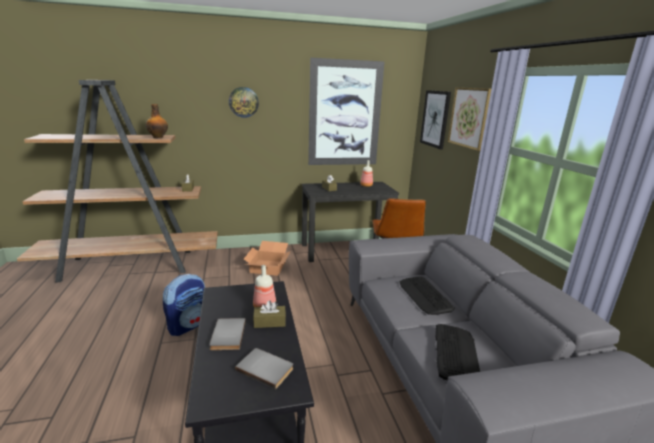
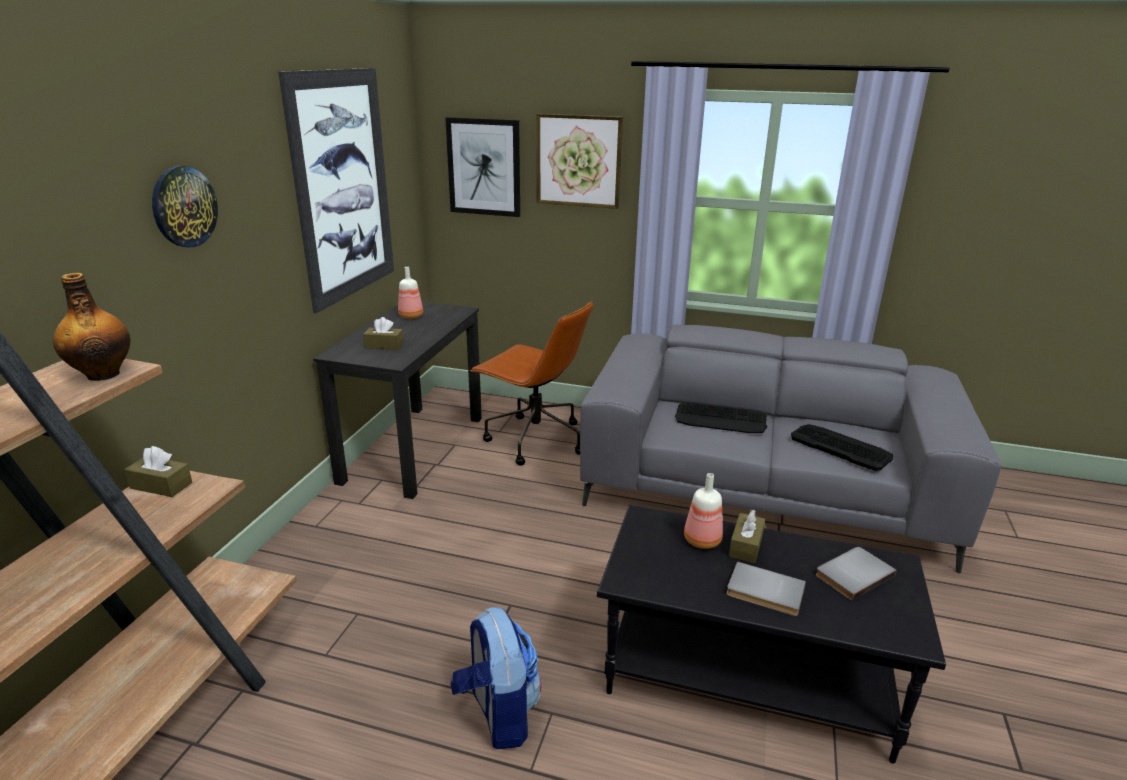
camera: 60 degrees left, 5 degrees up
(267, 267) = (376, 552): cardboard box -> none

